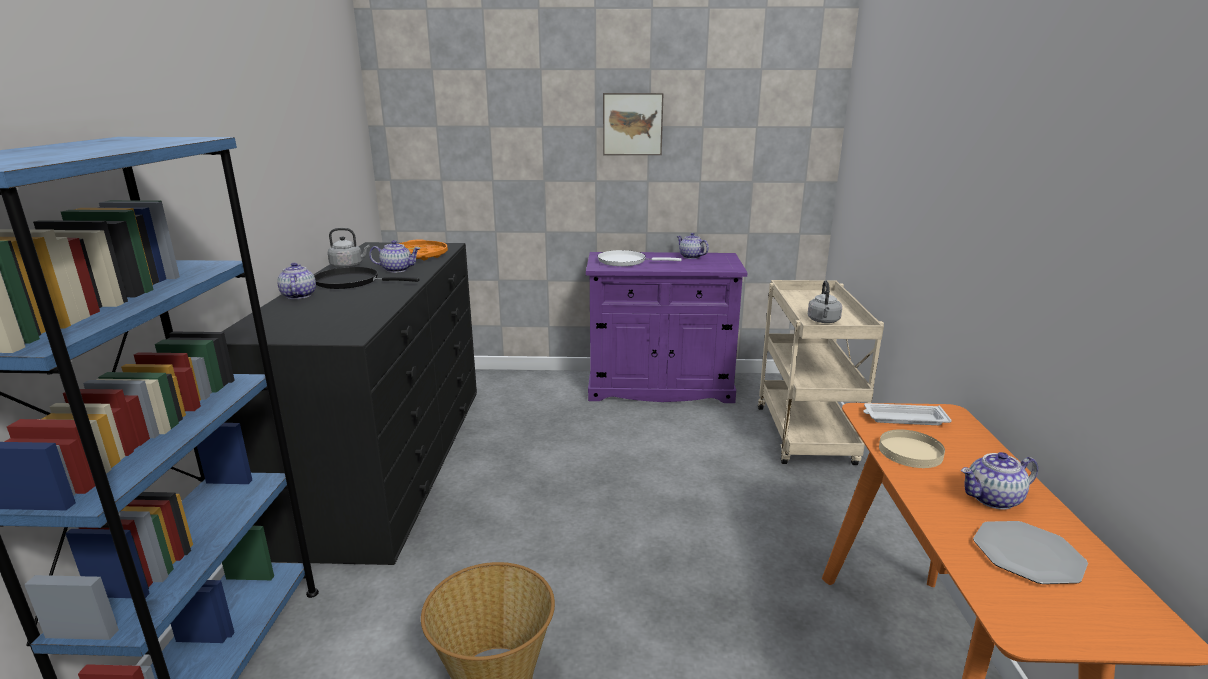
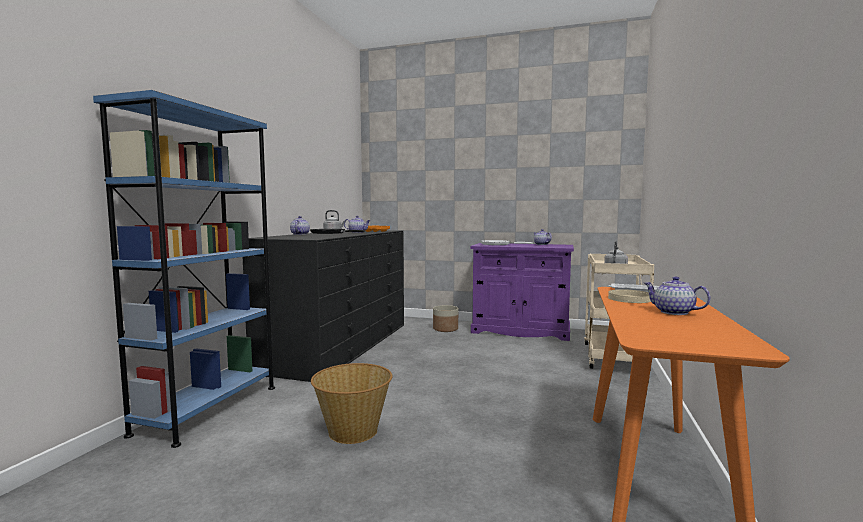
camera: 15 degrees right, 15 degrees down
(546, 395) = (445, 329): none -> planter
(632, 124) = (506, 166): picture -> none
(993, 499) = (673, 312): teapot -> teapot turned 45 degrees clockwise
(1027, 554) = (678, 325): plate -> none

